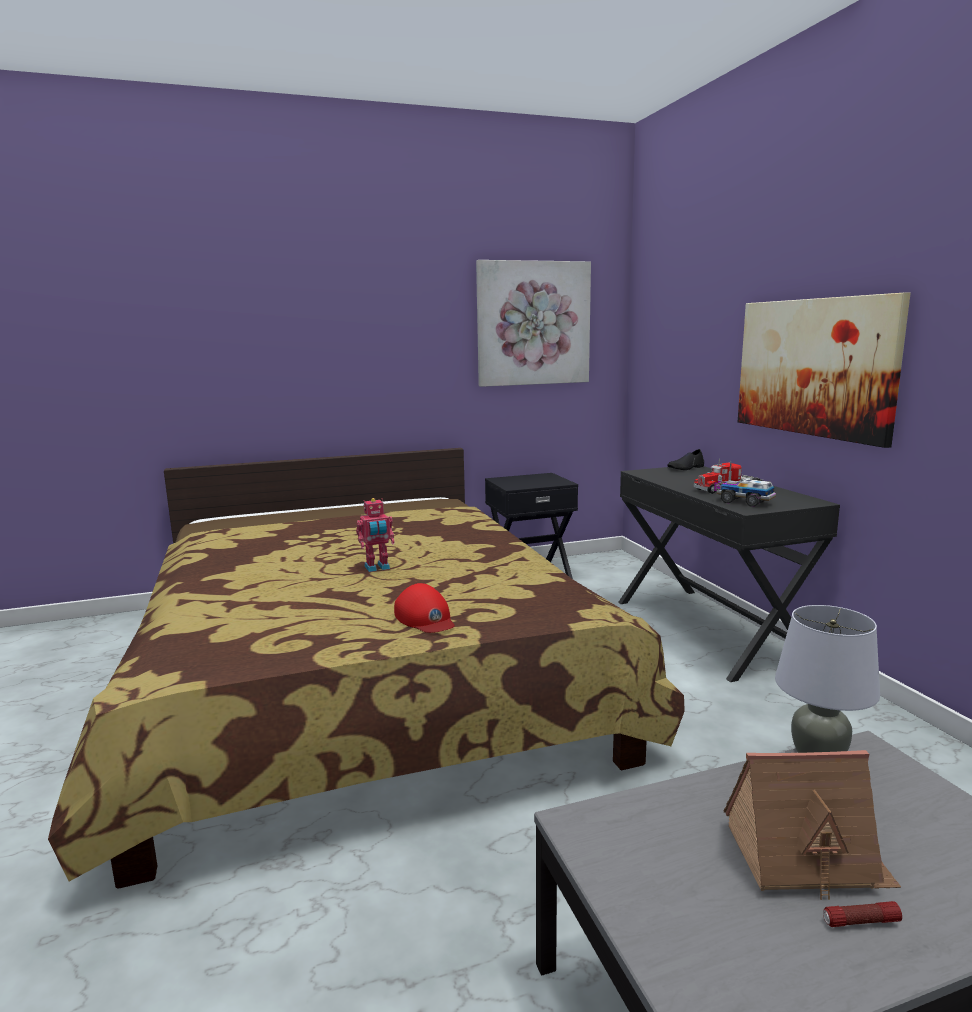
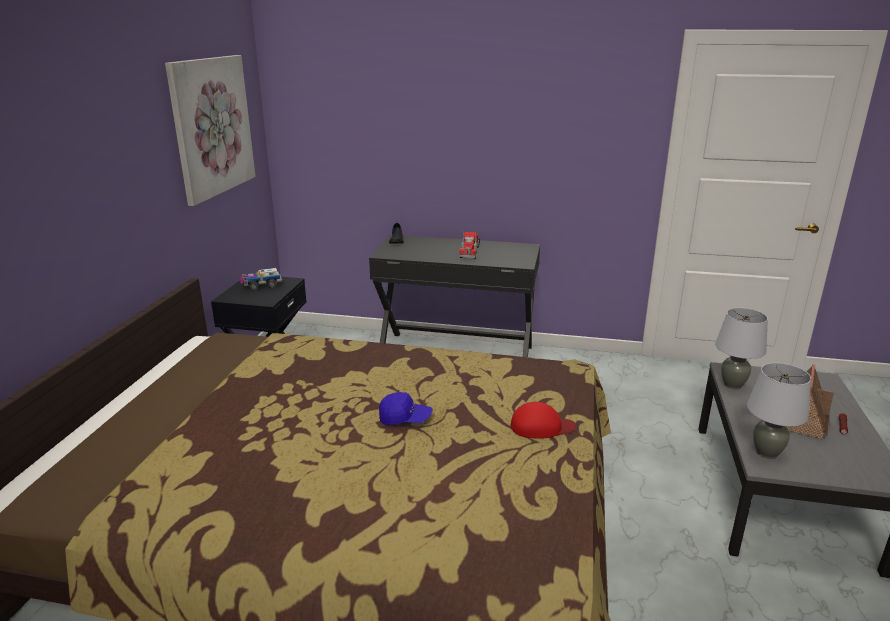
camera: 60 degrees left, 10 degrees up
(377, 568) = (405, 419): toy robot -> blue cap
(623, 824) = (766, 453): none -> grey table lamp
(742, 501) = (504, 259): toy truck -> toy truck (261, 286)
(813, 367) = (507, 155): picture -> none

